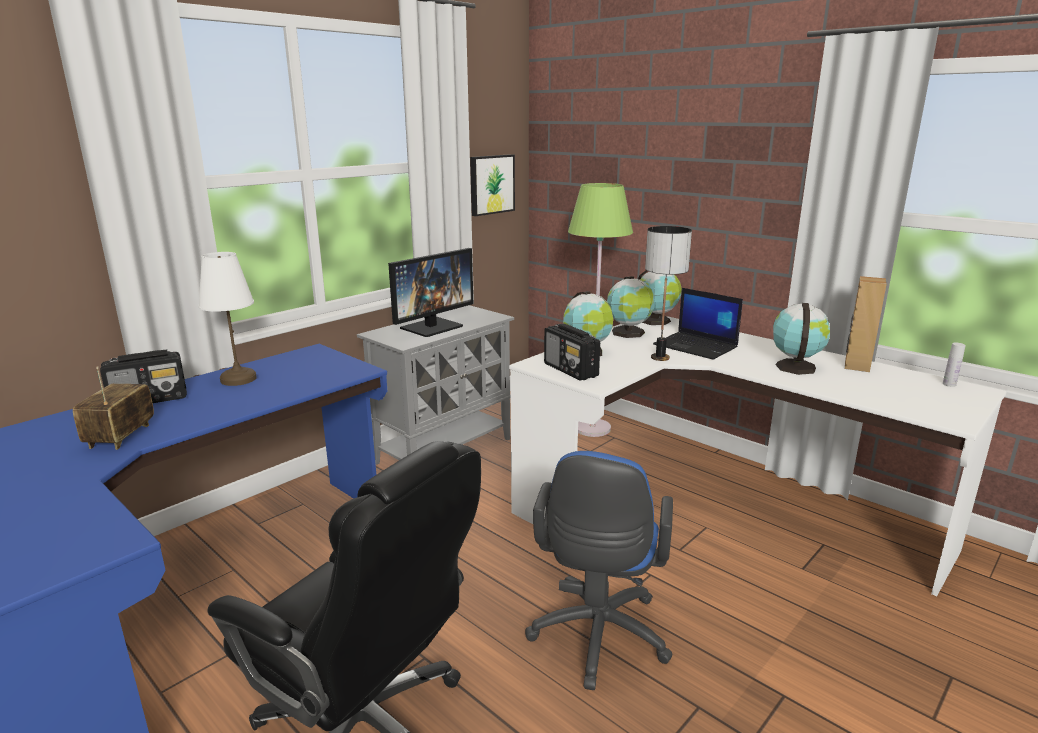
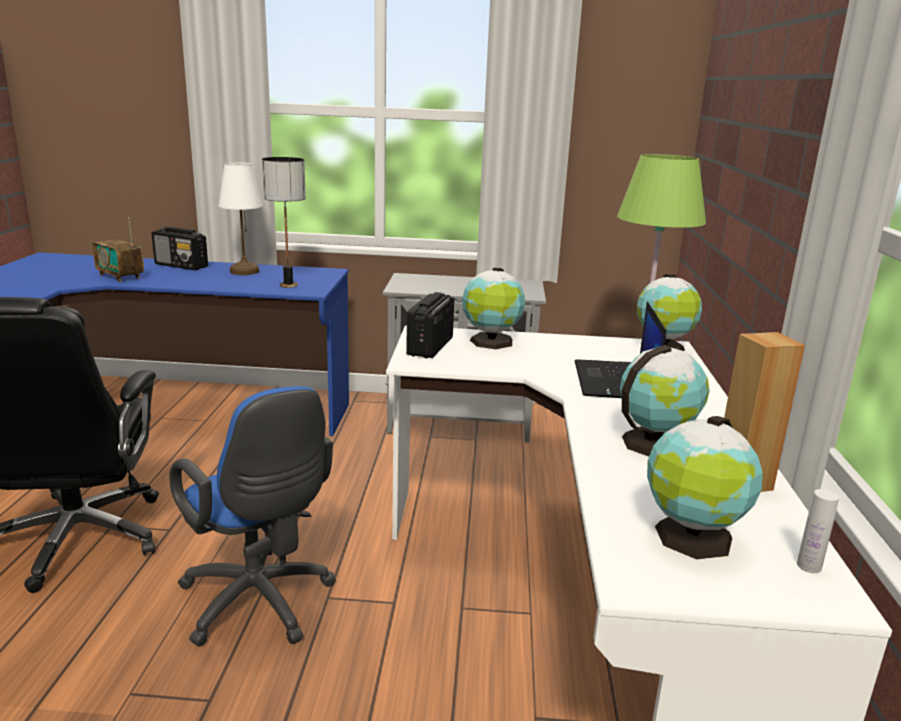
camera: 50 degrees right, 0 degrees up
(121, 436) = (120, 276): radio -> radio turned 105 degrees counterclockwise
(432, 327) = (455, 285): monitor -> none
(491, 184) = (623, 150): picture -> none
(597, 639) = (260, 604): blue office chair -> blue office chair turned 105 degrees counterclockwise
(629, 333) = (590, 346): globe -> globe (692, 539)
(659, 358) = (539, 372): table lamp -> table lamp (288, 285)

